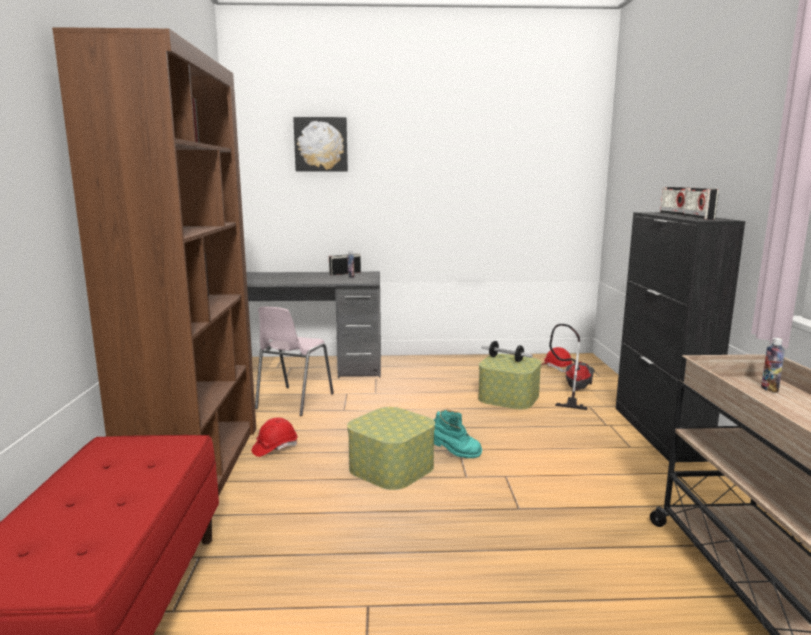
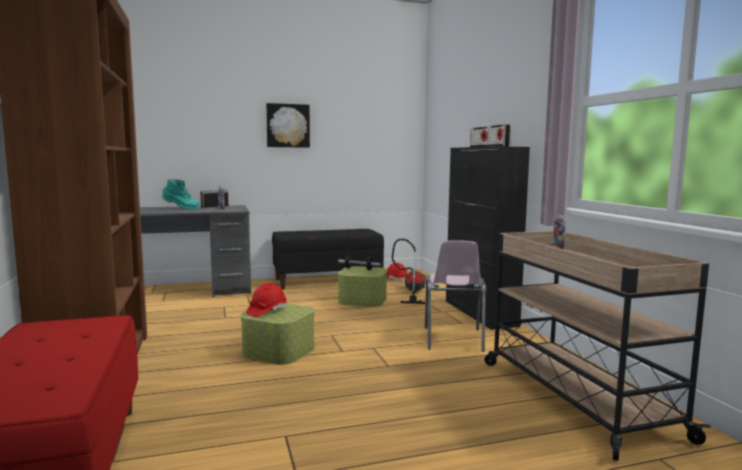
camera: 15 degrees left, 5 degrees down
(275, 448) = (169, 347): red hard hat -> red hard hat (266, 311)
(293, 401) = (176, 315): pink chair -> pink chair (453, 339)
(321, 144) = (190, 95): picture -> picture (288, 125)
(453, 454) = (328, 338): turquoise boot -> turquoise boot (181, 209)
(472, 363) = (327, 280): none -> black bench

